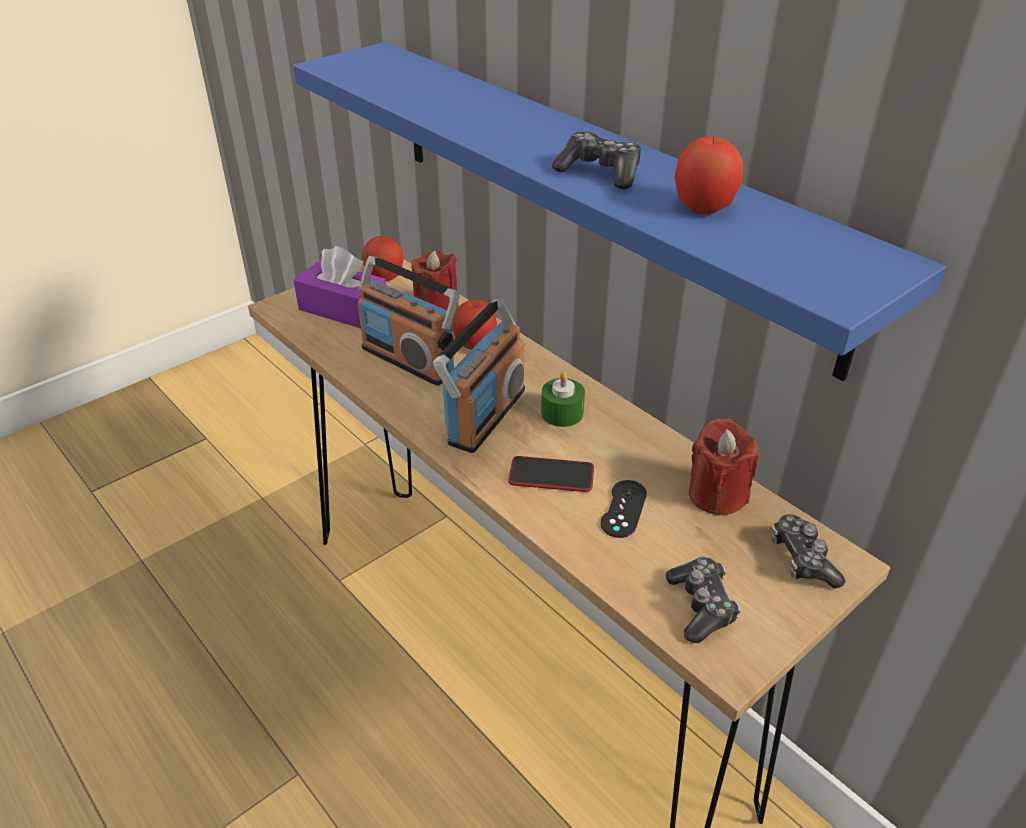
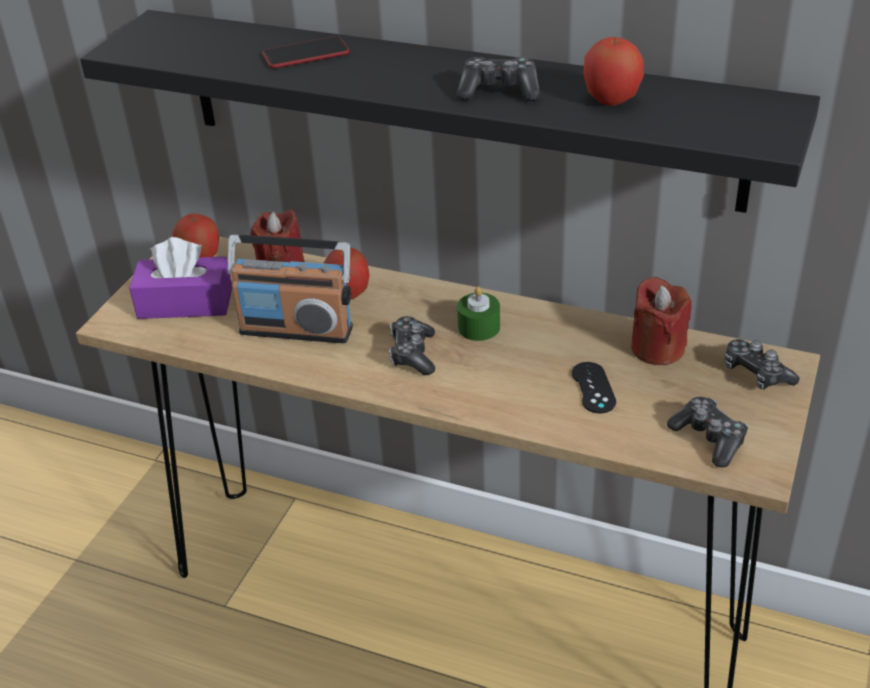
camera: 25 degrees left, 0 degrees up
(485, 416) = (412, 354): radio -> game controller
(551, 475) = (512, 383): phone -> phone (306, 54)
(594, 190) = (453, 107): blue shelf -> black shelf

